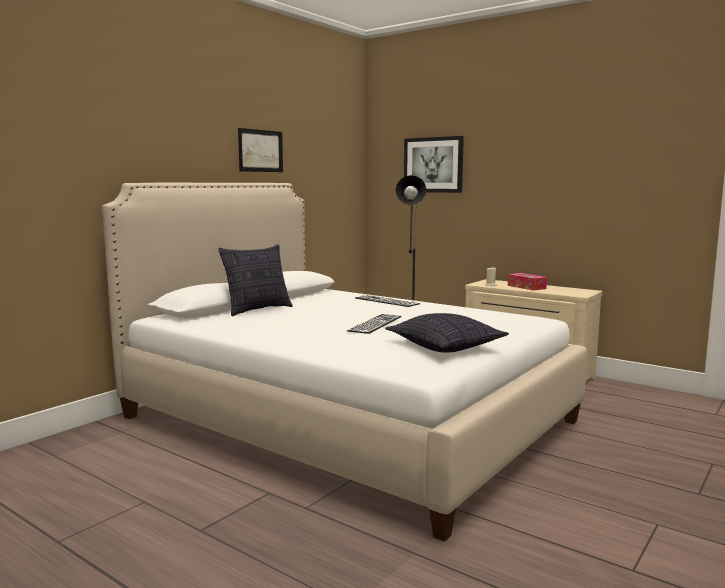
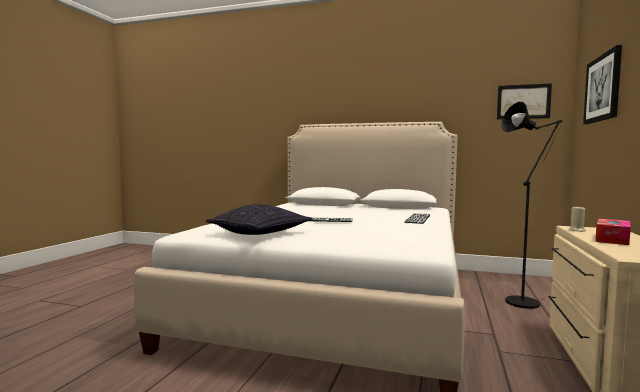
camera: 70 degrees right, 5 degrees down
(258, 310) = (337, 207): pillow -> none
(260, 151) = (420, 98): picture -> picture (523, 101)

